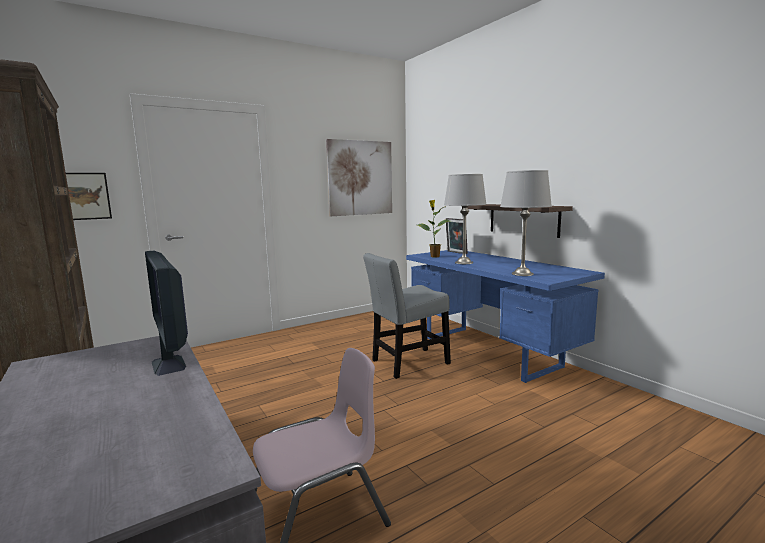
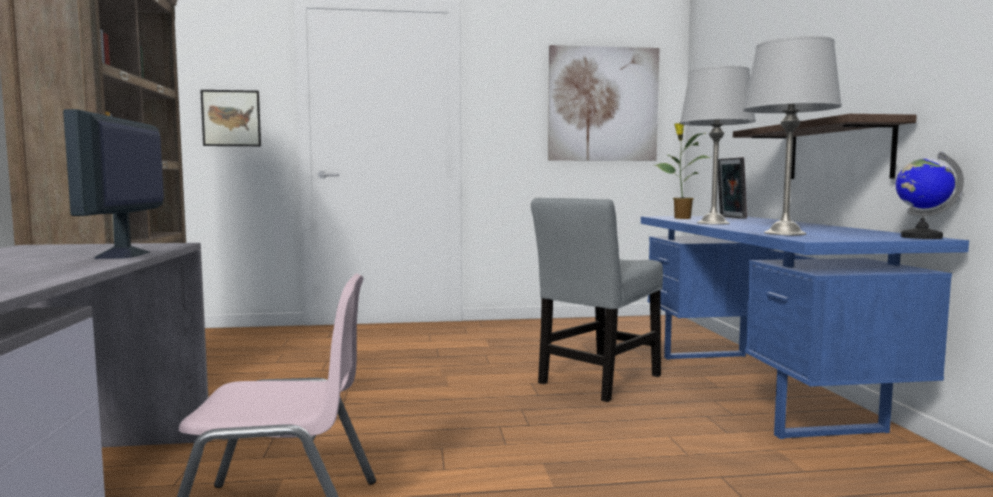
camera: 25 degrees right, 5 degrees down
(407, 363) = (597, 381): grey chair -> grey chair turned 45 degrees counterclockwise
(583, 271) = (920, 237): none -> globe

